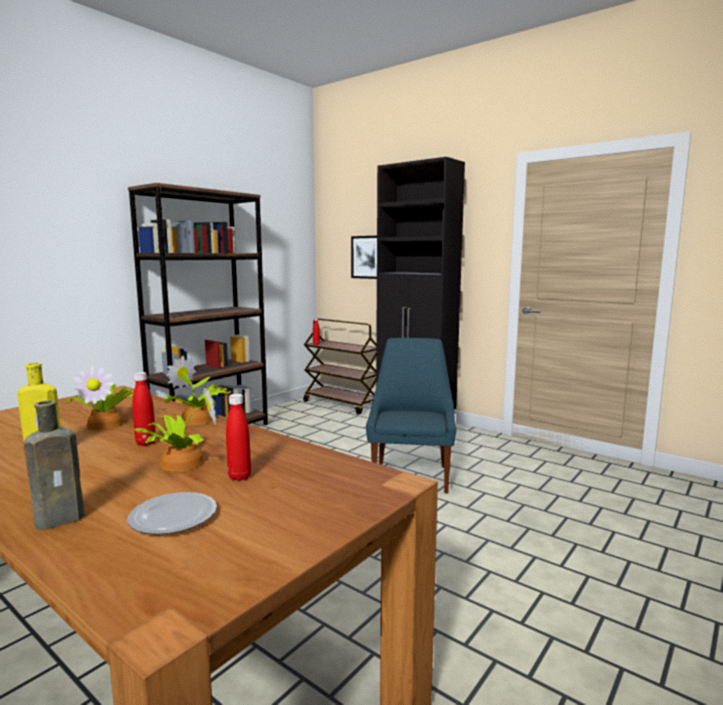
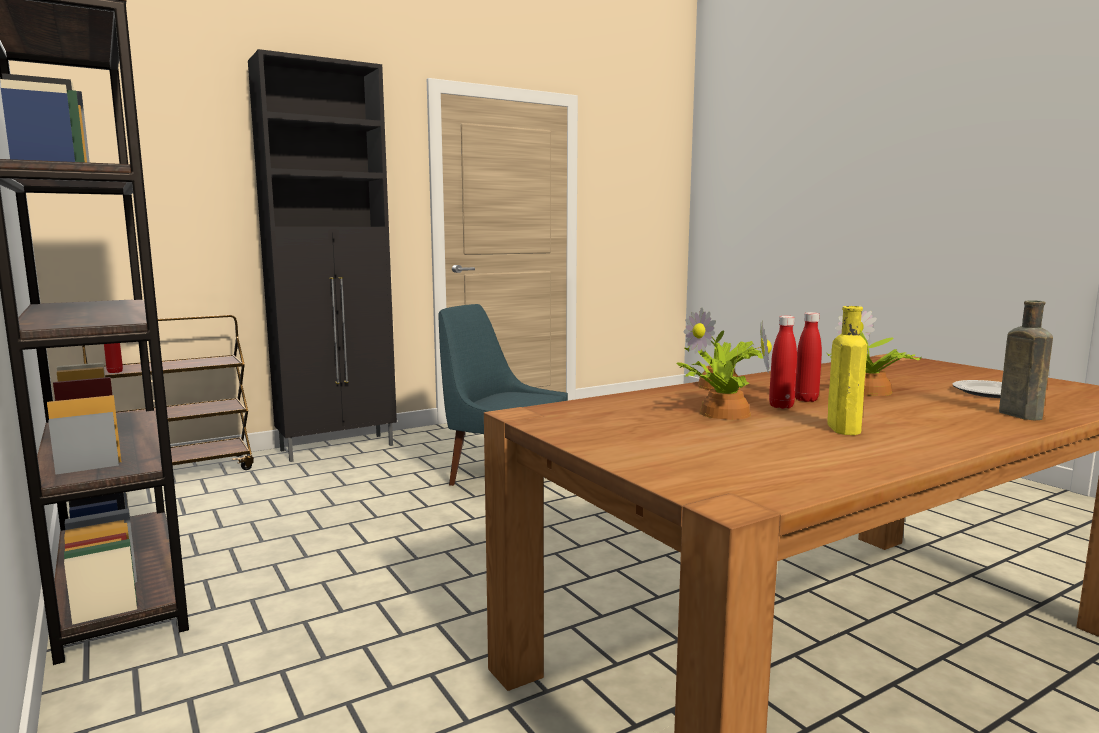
camera: 70 degrees left, 0 degrees up
(239, 477) = (899, 380): red bottle -> red bottle (781, 406)
(366, 257) = (182, 201): picture -> none

